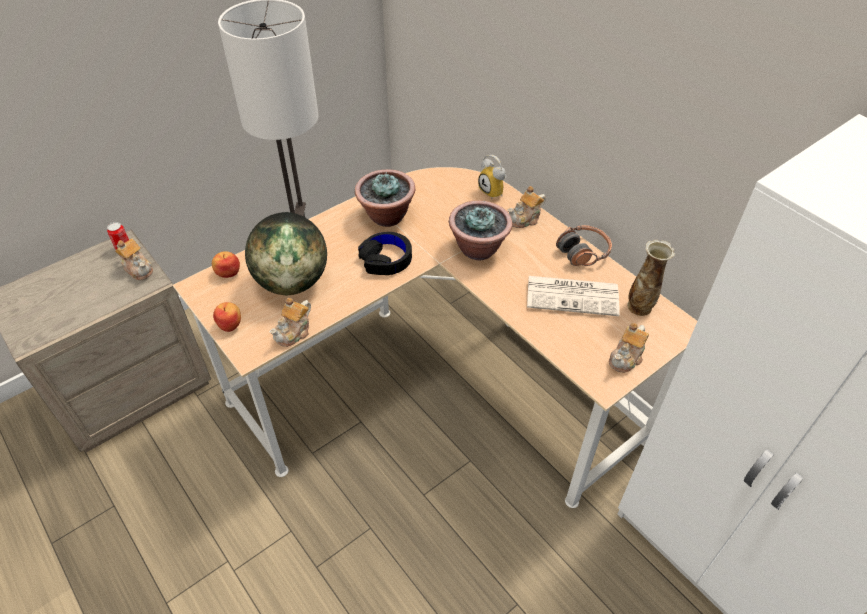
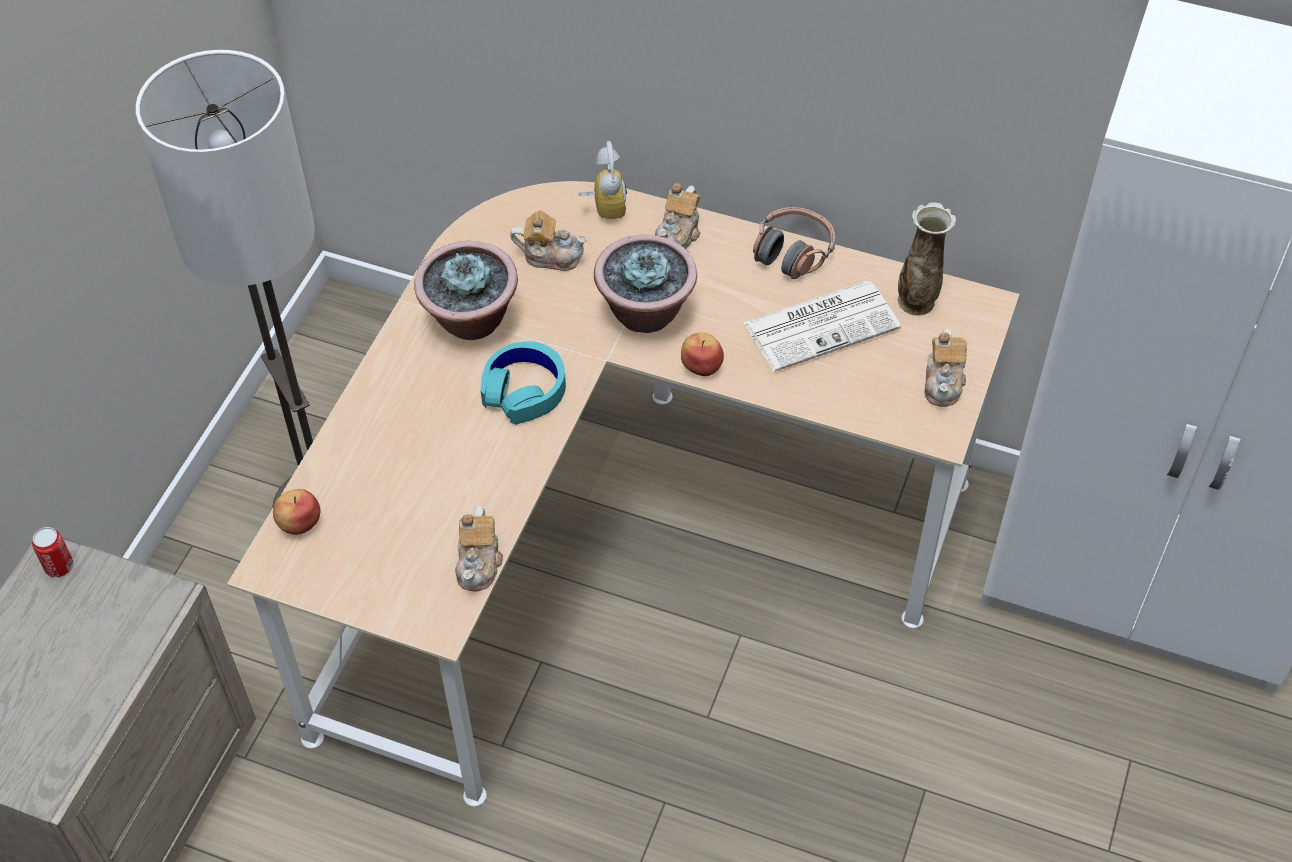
camera: 30 degrees left, 5 degrees up
(138, 268) = (119, 587): teapot -> teapot (551, 256)
(230, 324) = (374, 598): apple -> apple (702, 365)
(292, 282) = (412, 491): globe -> none
(386, 259) = (524, 390): black headphones -> turquoise headphones
(494, 191) = (602, 207): alarm clock -> alarm clock turned 120 degrees counterclockwise

